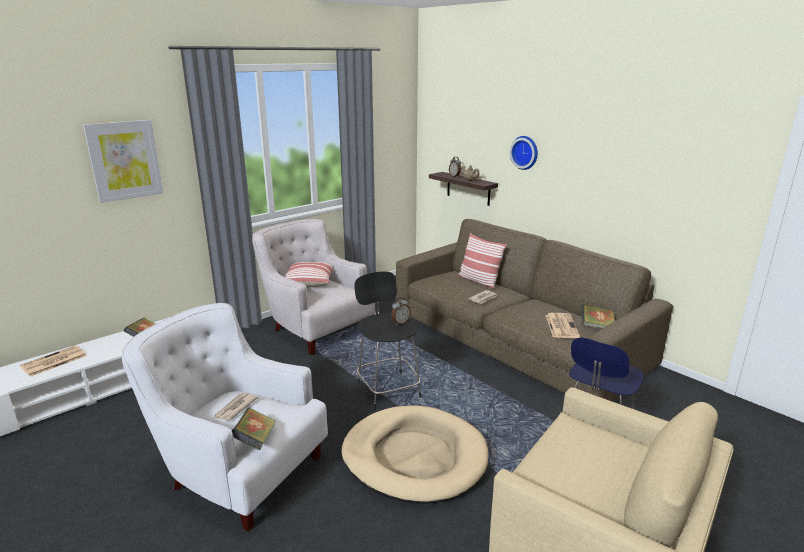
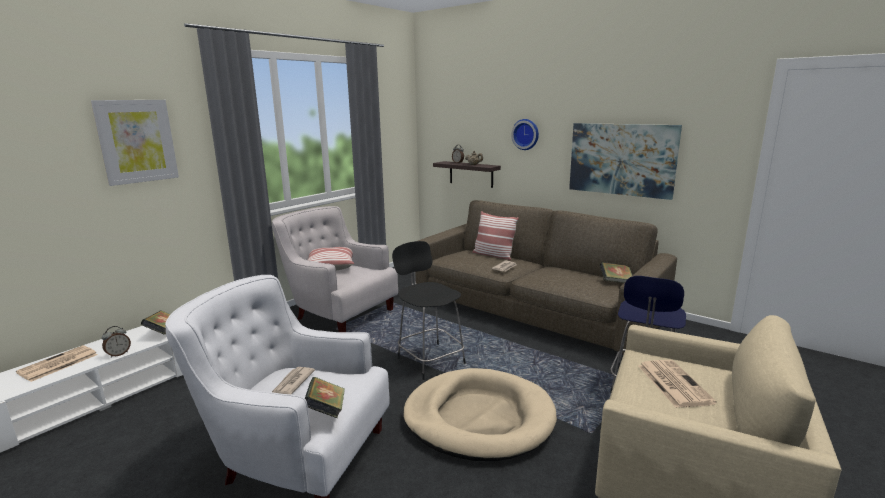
camera: 10 degrees left, 5 degrees down
(400, 323) = (440, 289): alarm clock -> alarm clock (118, 354)
(561, 326) = (586, 283): newspaper -> newspaper (673, 383)
(622, 191) = (621, 159): none -> picture

